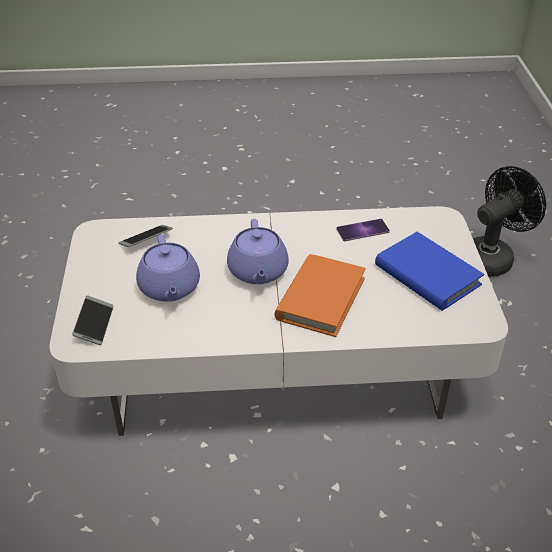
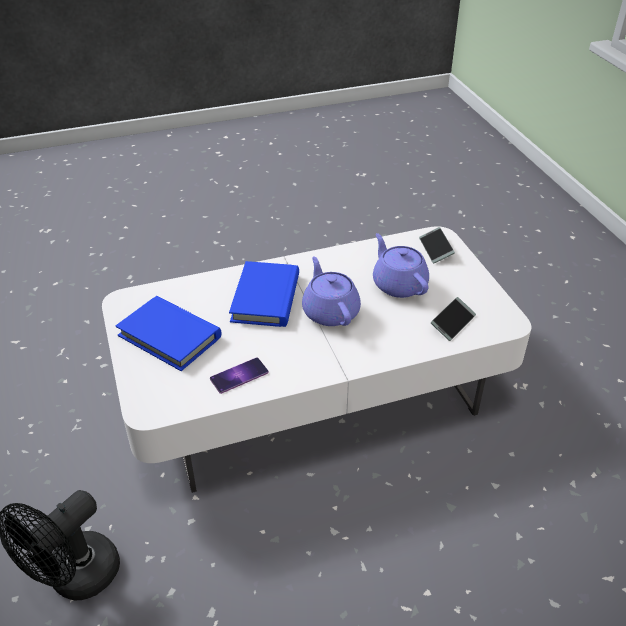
camera: 165 degrees right, 0 degrees up
(320, 298) = (266, 298): orange book -> blue book

